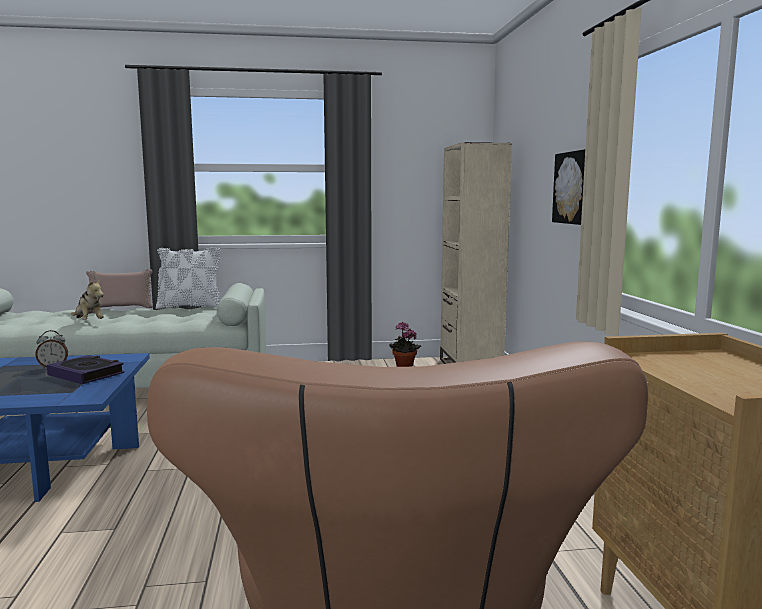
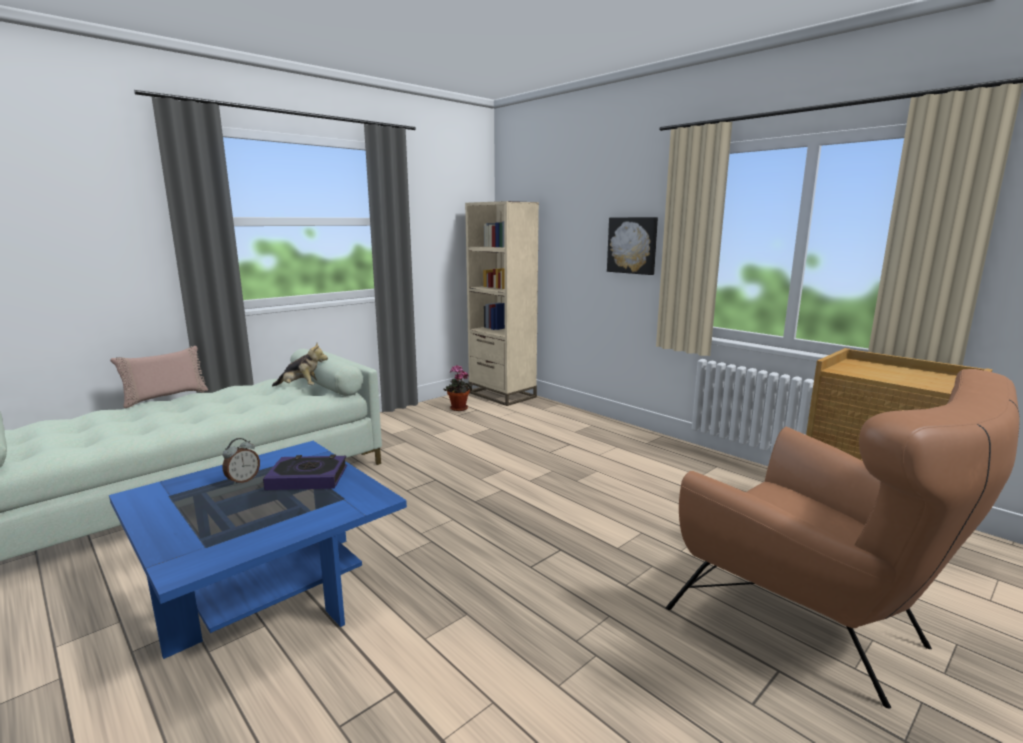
camera: 35 degrees left, 5 degrees up
(89, 322) = (173, 421): plush toy -> plush toy (301, 387)
(189, 306) = (250, 382): white pillow -> none

